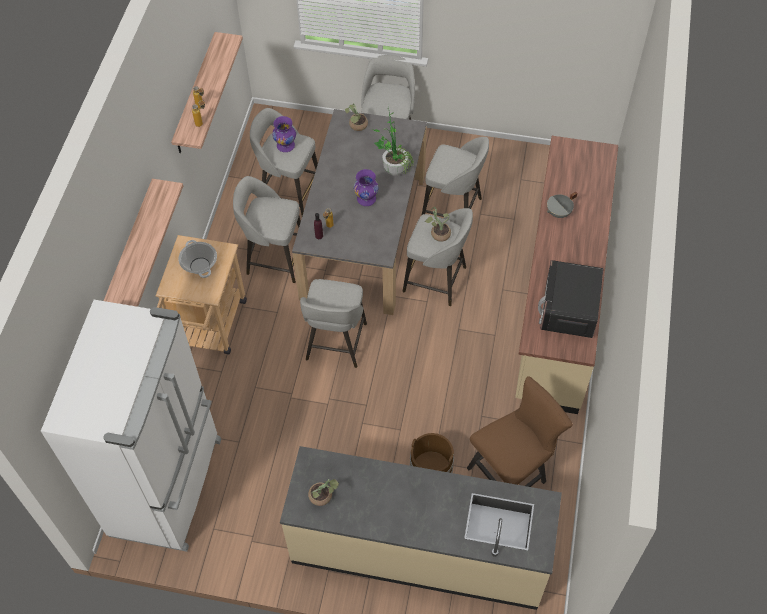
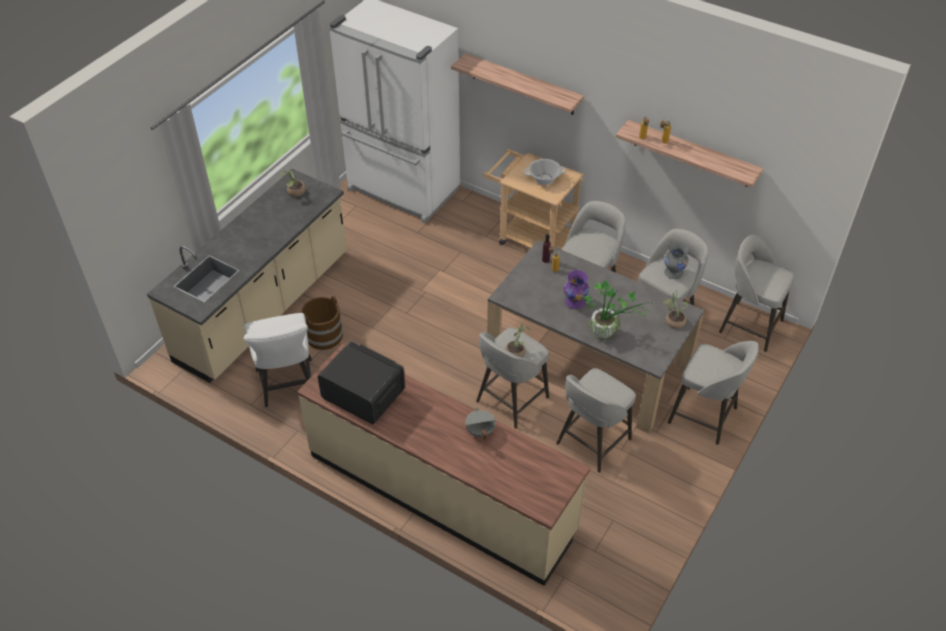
camera: 110 degrees right, 10 degrees down
(286, 145) = (673, 273): purple vase -> grey vase
(335, 343) = (476, 310): grey stool -> grey stool (748, 325)
(511, 473) = (288, 387): brown chair -> white chair

